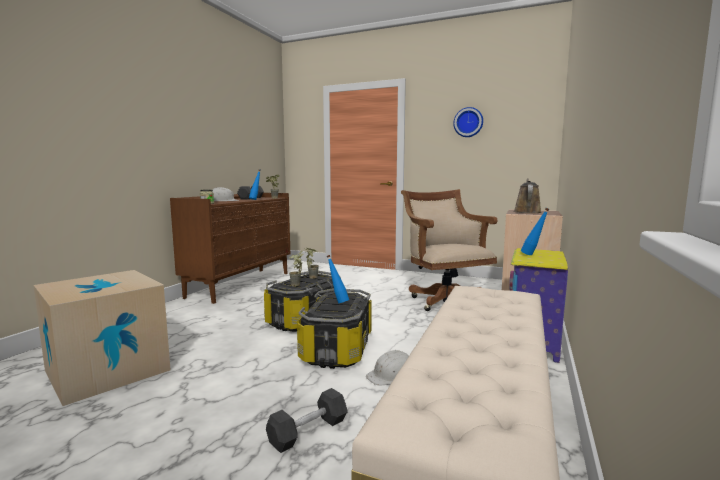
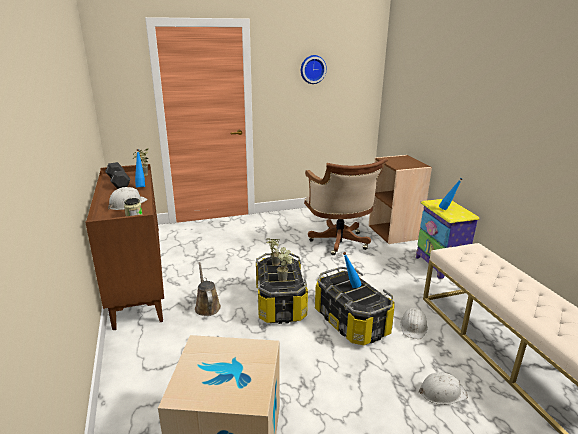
camera: 40 degrees left, 15 degrees up
(308, 432) = (442, 392): black dumbbell -> white hard hat
(444, 301) = (340, 243): office chair -> office chair turned 135 degrees counterclockwise
(526, 212) = (399, 163): brown watering can -> brown watering can (207, 306)

